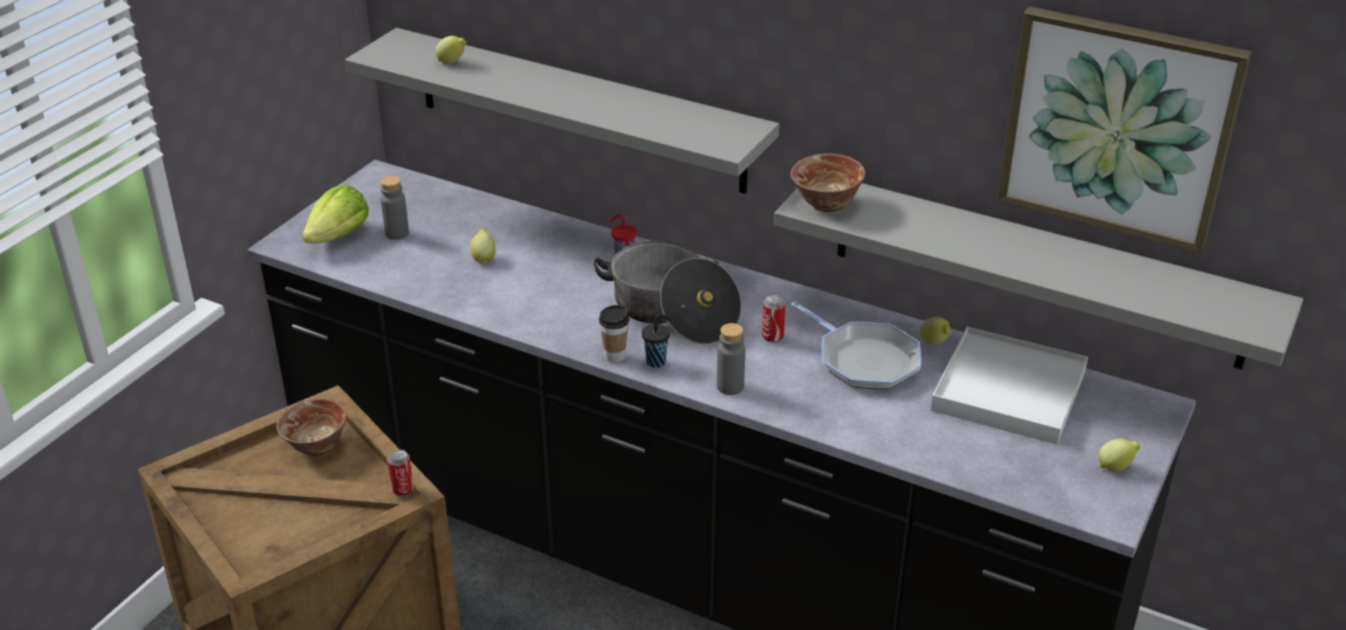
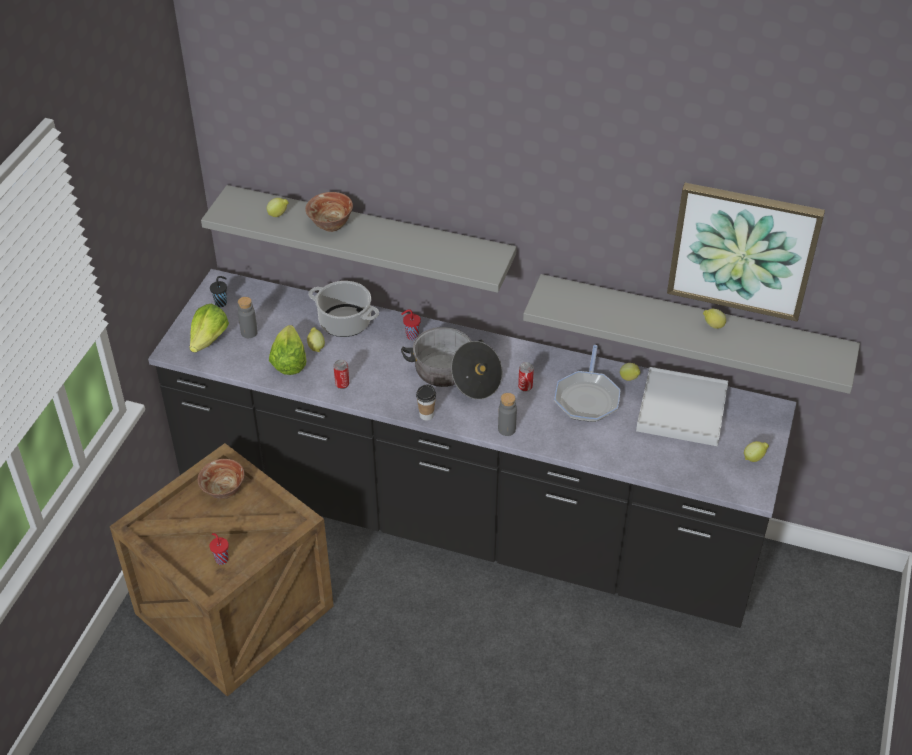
camera: 10 degrees left, 10 degrees up
(279, 533) = (221, 559): none -> red cup
(402, 489) = (294, 517): can -> can (342, 384)
(439, 271) = (288, 361): none -> lettuce
(533, 235) = (344, 322): none -> cooking pot
(657, 361) = (455, 416): black cup -> black cup (221, 303)
(826, 204) = (555, 302): bowl -> bowl (331, 225)
(864, 360) = (587, 398): frying pan -> frying pan turned 60 degrees clockwise
(1064, 254) = (712, 326): none -> lemon

